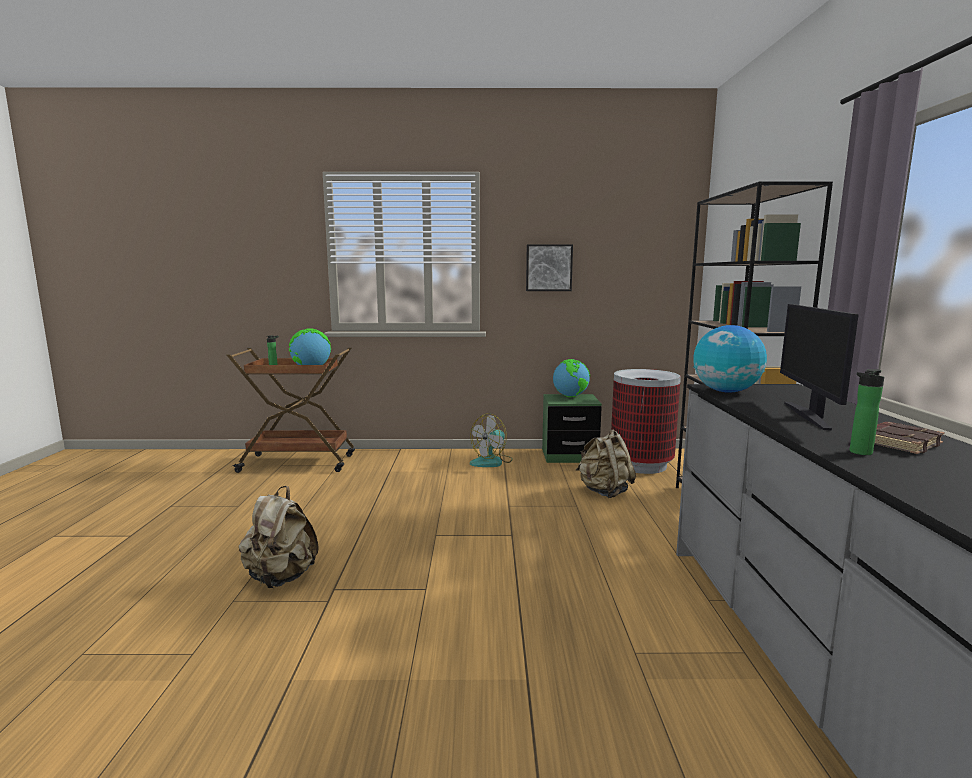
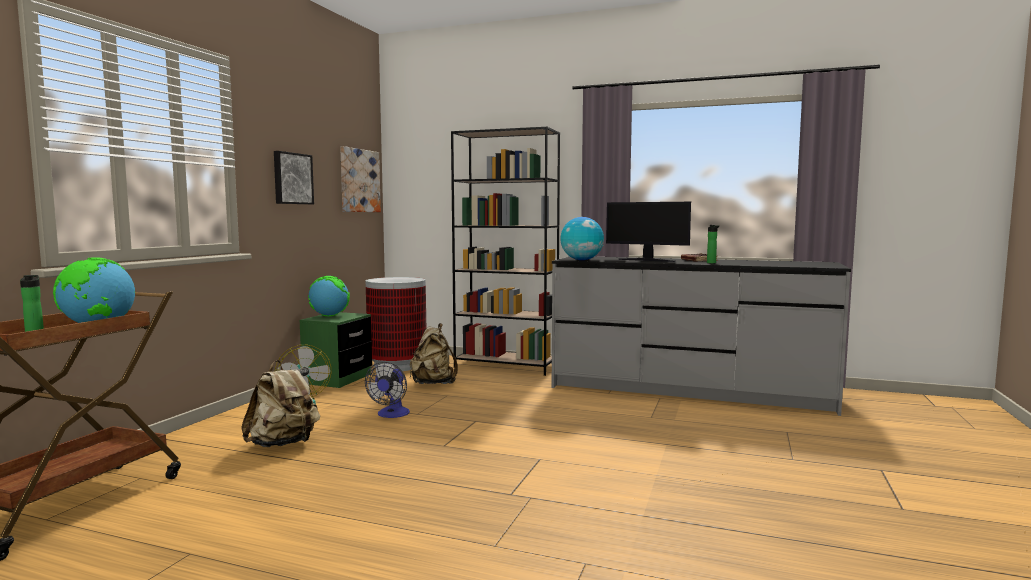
camera: 70 degrees left, 5 degrees down
(281, 578) = (464, 519): beige backpack -> beige backpack (283, 444)
(497, 497) = (391, 414): none -> fan
(655, 264) = (359, 181): none -> picture

